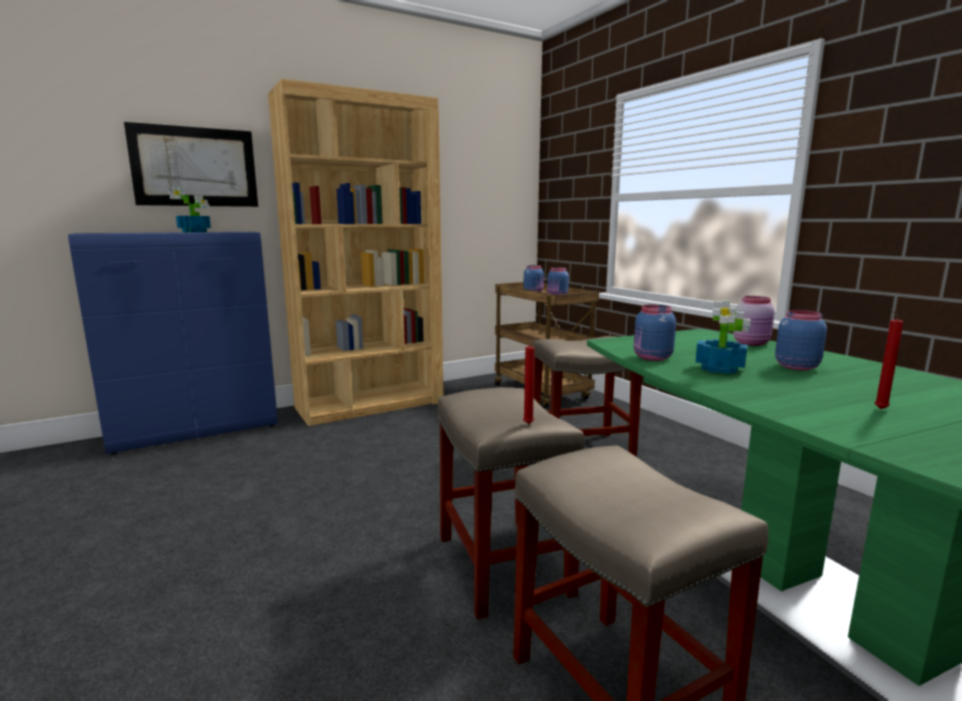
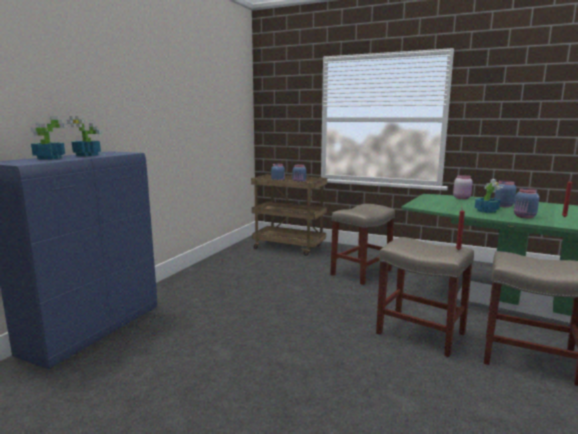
camera: 35 degrees left, 0 degrees up
(144, 232) = (49, 158): none -> potted plant
(195, 167) = (66, 96): picture -> none
(370, 405) = (196, 278): brown bookcase -> none
(651, 358) = (453, 210): blue jar -> blue jar (524, 217)

